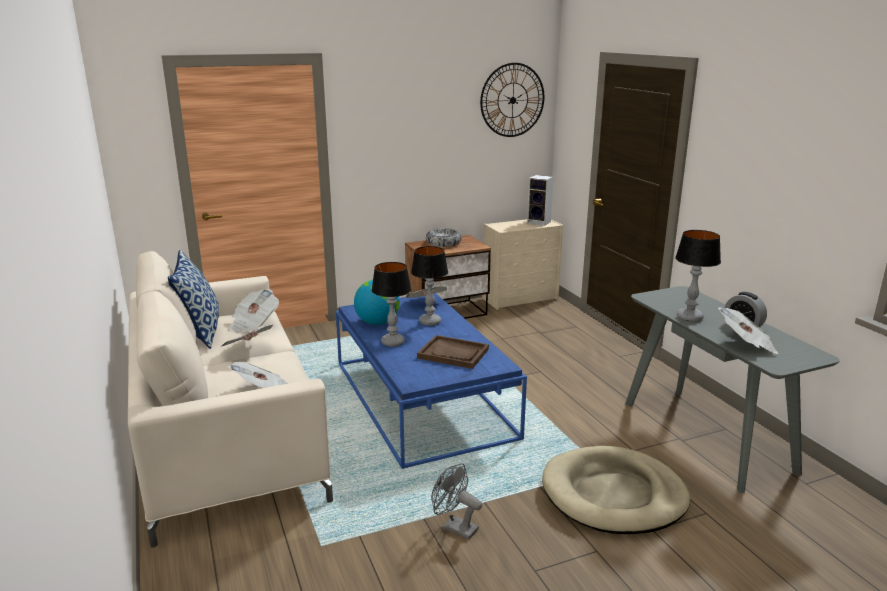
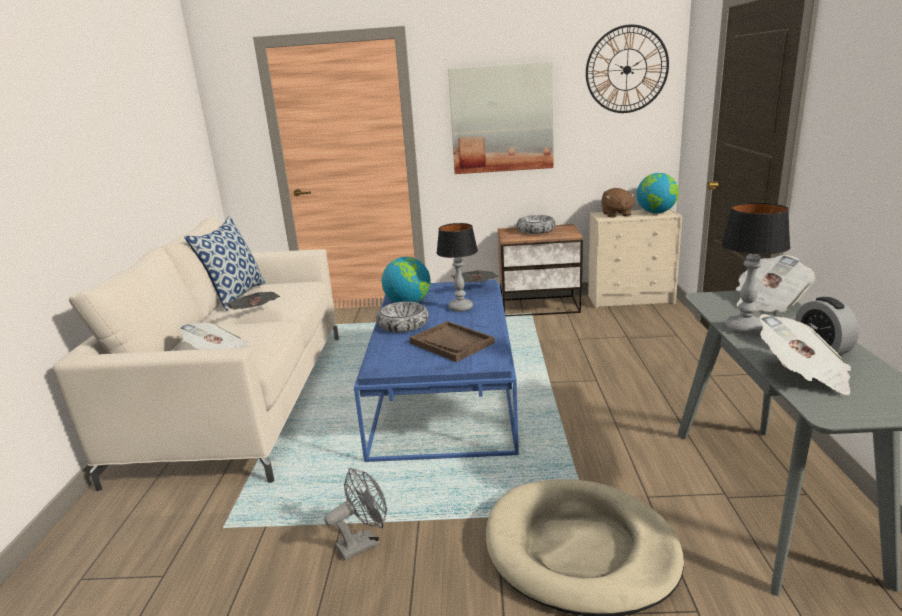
camera: 25 degrees right, 0 degrees up
(253, 324) = (285, 292): newspaper -> newspaper (768, 302)
(393, 342) = (403, 324): table lamp -> bowl
(409, 141) = (501, 119): none -> picture
(455, 527) = (363, 542): grey fan -> grey fan turned 90 degrees clockwise
(509, 225) = (616, 214): none -> brown plush toy
(540, 222) = (656, 212): speaker -> globe

